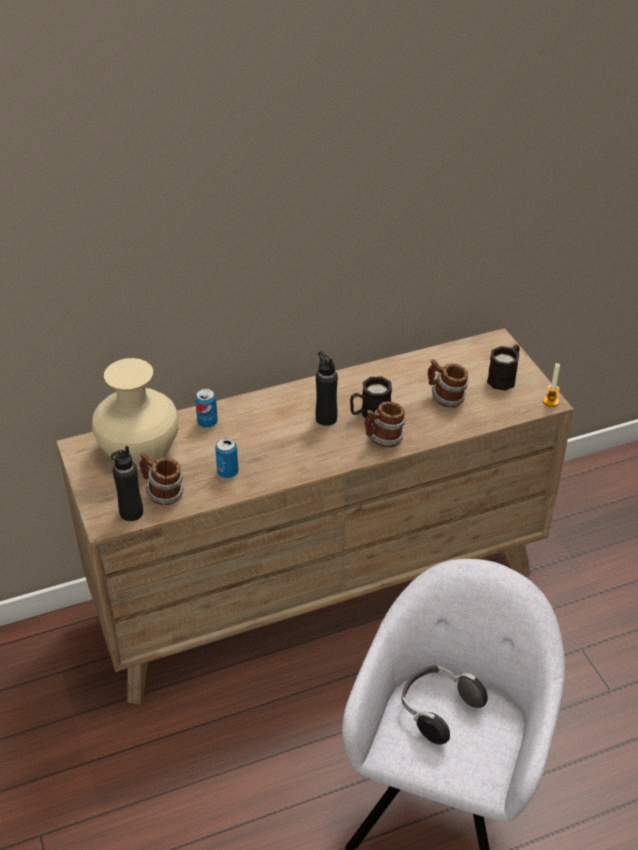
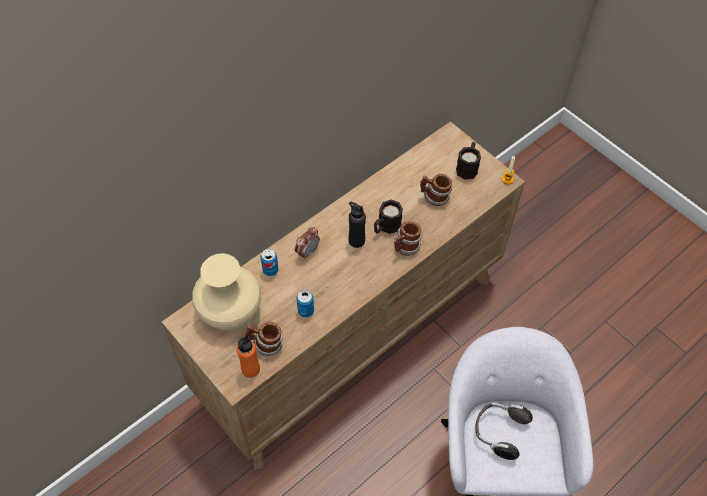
camera: 20 degrees left, 15 degrees up
(131, 513) = (250, 369): black bottle -> orange bottle
(261, 415) = (308, 252): none -> alarm clock

